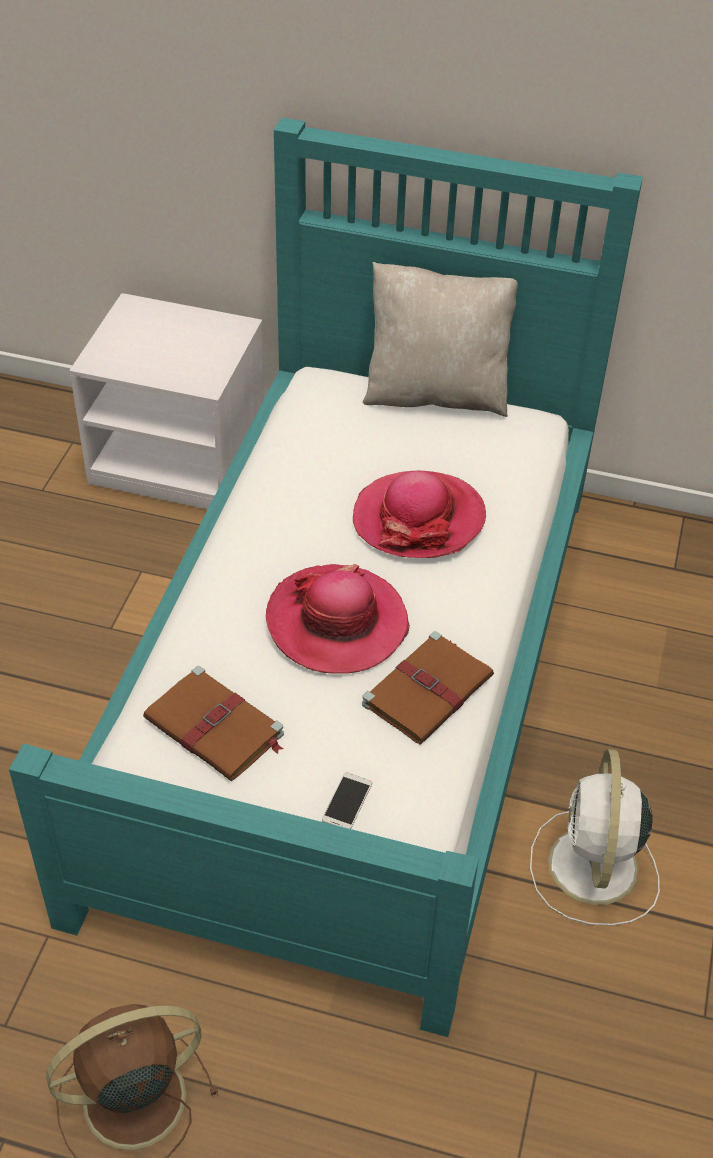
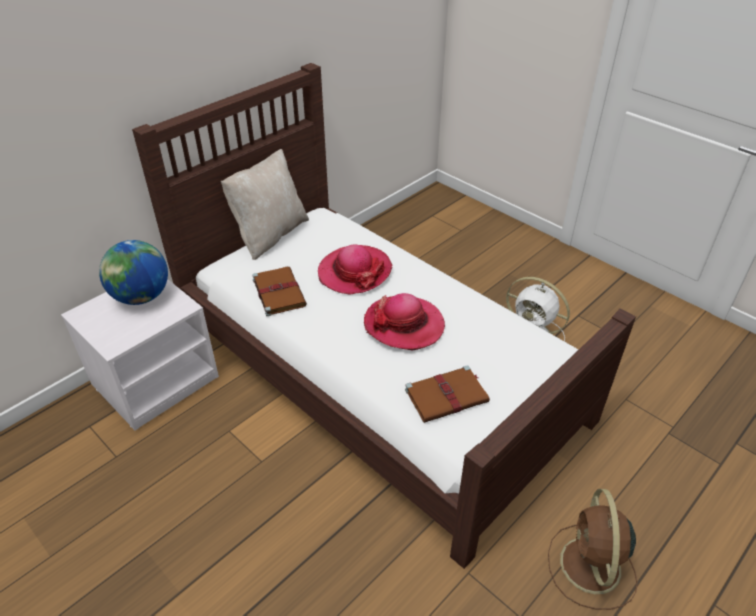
camera: 60 degrees left, 5 degrees down
(197, 339) = (141, 297): none -> globe
(347, 802) = (523, 363): phone -> none
(354, 681) = (376, 371): turquoise bed -> brown bed
(429, 689) = (468, 310): brown book -> brown book (278, 292)

